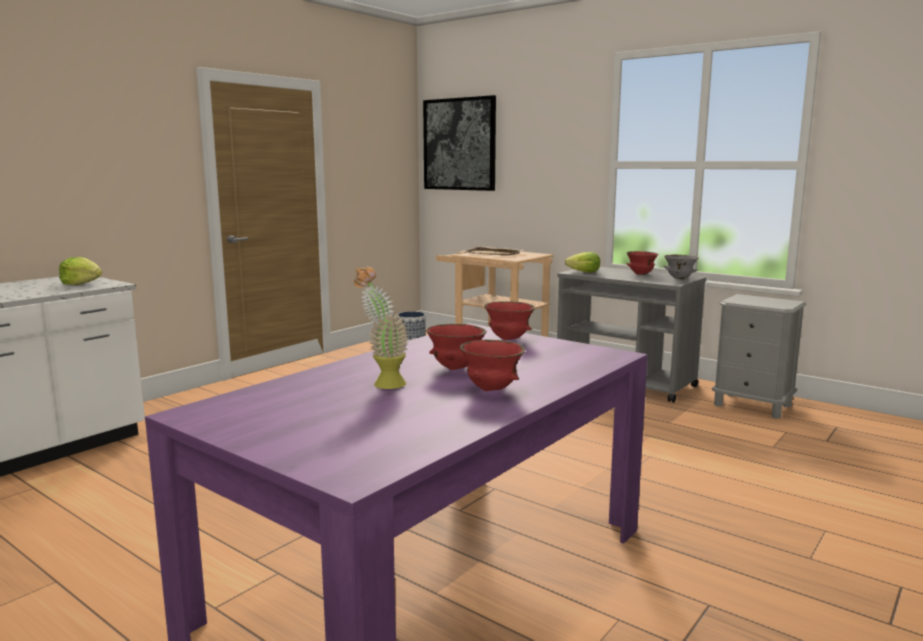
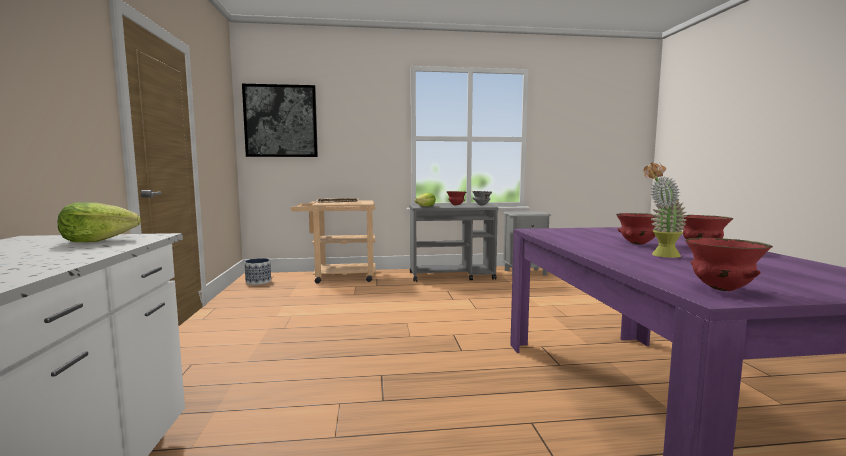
camera: 45 degrees left, 5 degrees down
(508, 339) = (575, 231): red bowl -> red bowl (722, 289)

